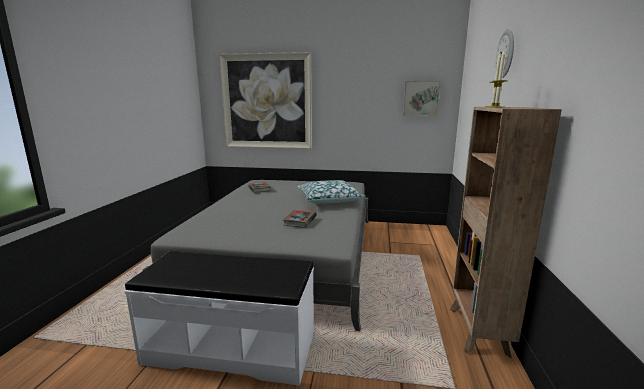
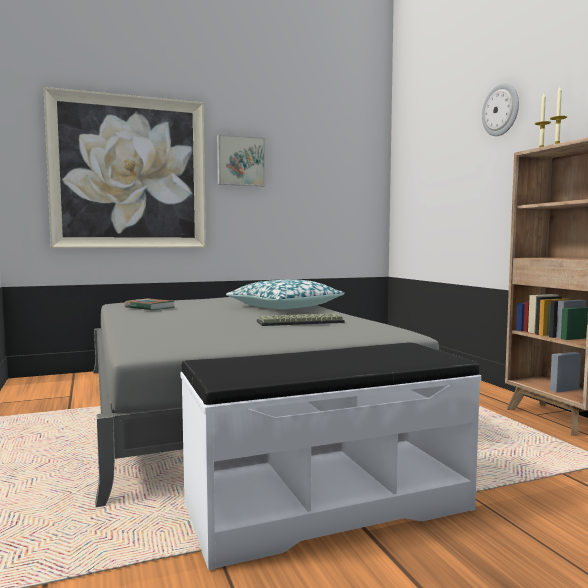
camera: 30 degrees left, 10 degrees down
(300, 221) = (299, 322): book -> keyboard
(420, 98) = (348, 178): picture -> picture (240, 161)

